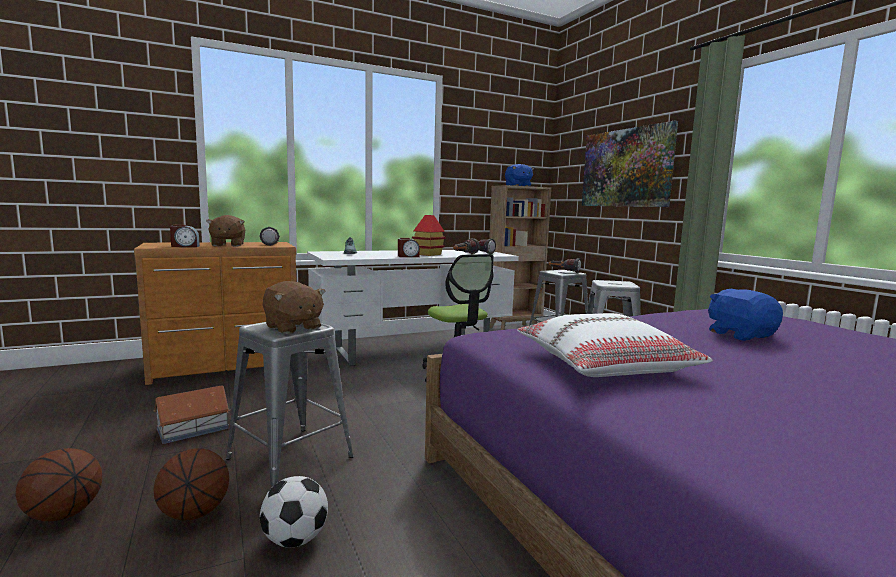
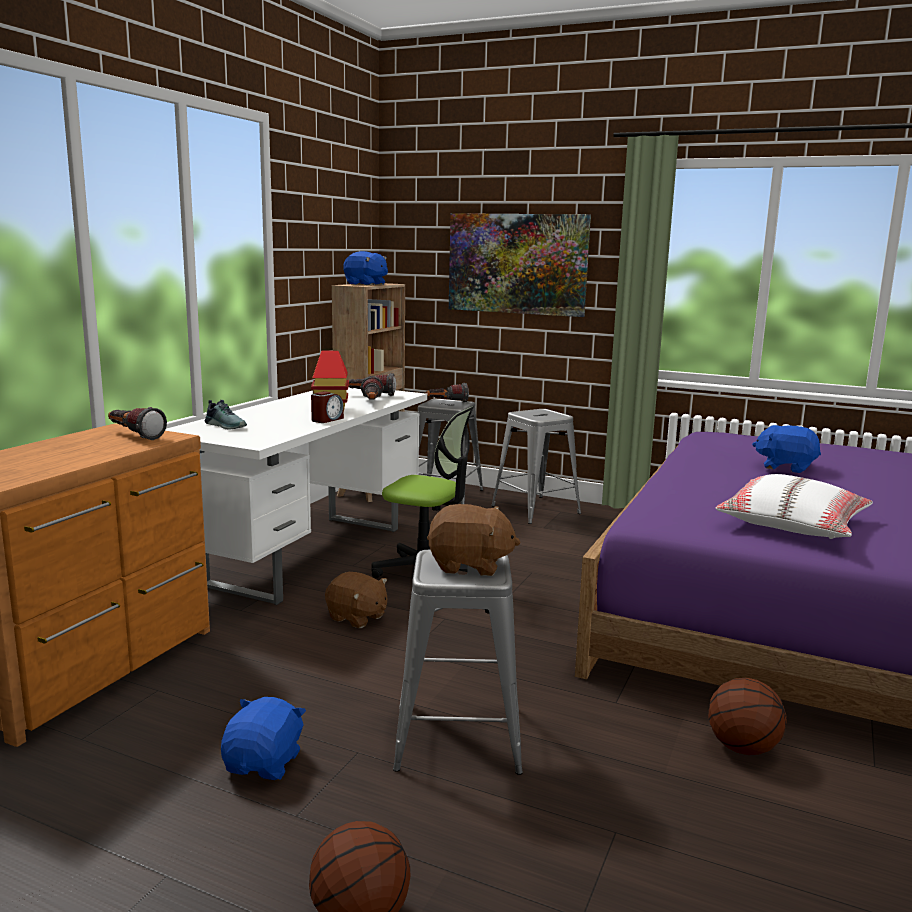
camera: 40 degrees left, 5 degrees up
(185, 246) = (41, 471): alarm clock -> none
(192, 428) = (265, 763): toy house -> blue plush toy
(194, 513) = (491, 831): basketball -> basketball (741, 747)
(227, 245) = (88, 453): brown plush toy -> brown plush toy (357, 618)
(295, 539) = (621, 795): football -> none

